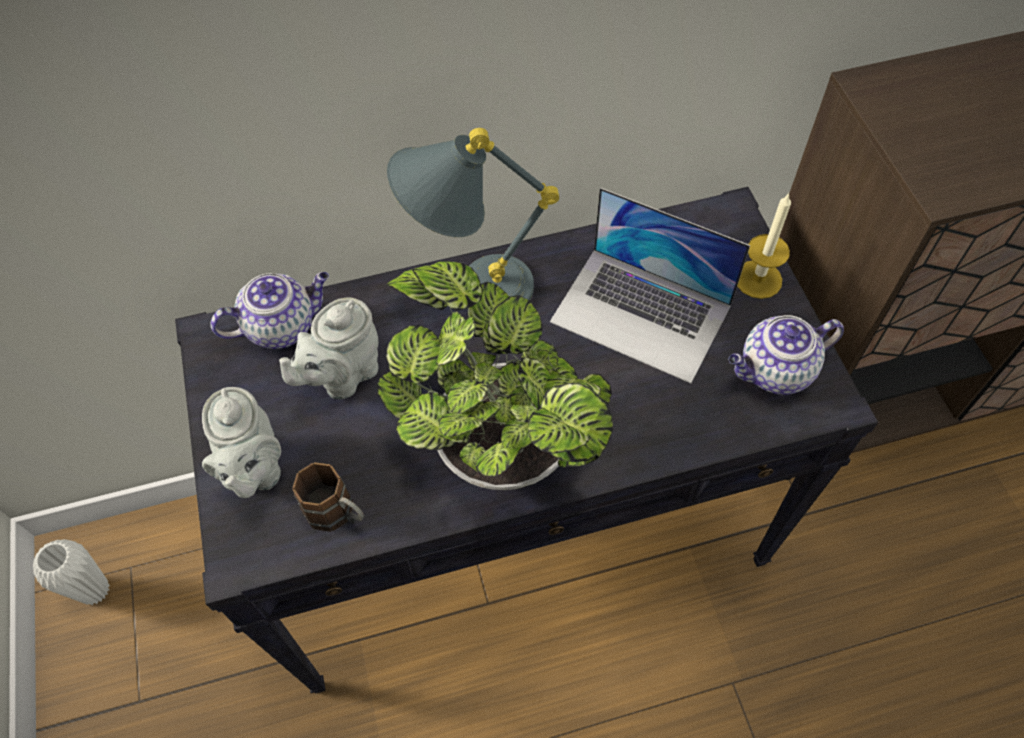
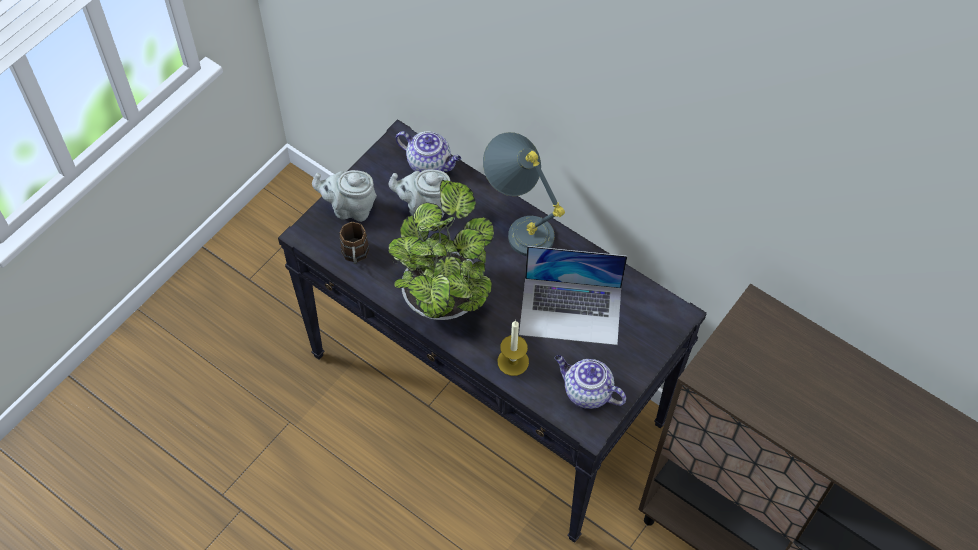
camera: 50 degrees right, 0 degrees up
(95, 590) = (285, 213): white vase -> none
(254, 469) = (350, 208): grey teapot -> grey teapot turned 60 degrees clockwise
(641, 313) = (571, 311): laptop -> laptop turned 75 degrees counterclockwise
(758, 279) = (642, 352): candle -> candle (513, 361)

